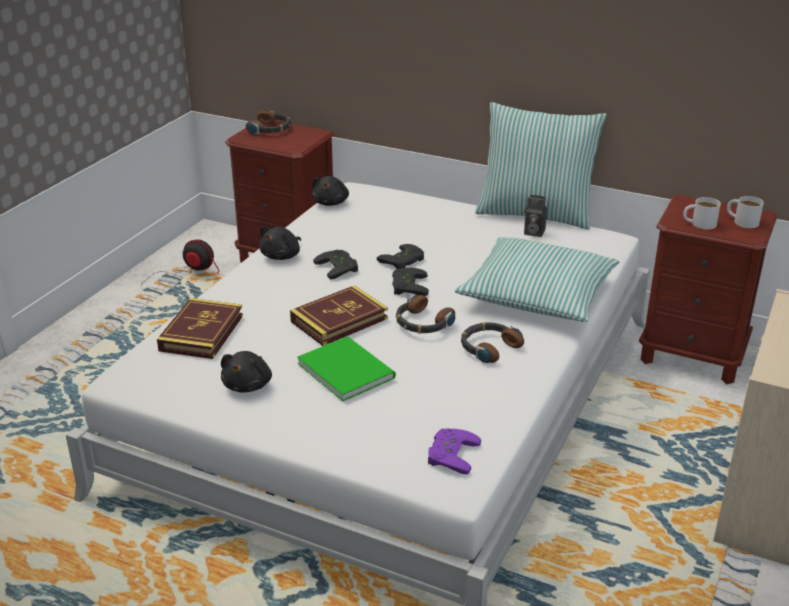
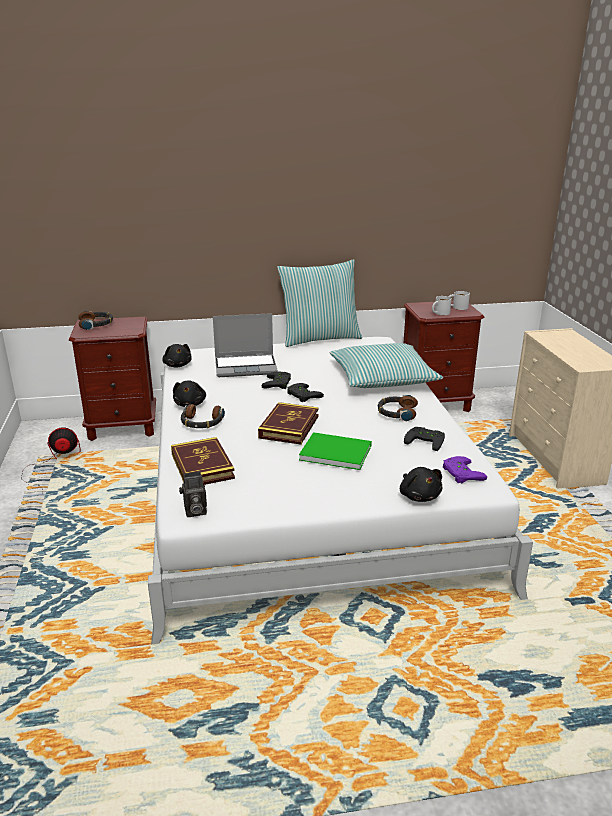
camera: 35 degrees left, 5 degrees down
(248, 385) = (283, 484): black plush toy -> black plush toy (419, 496)
(339, 267) = (243, 398): black game controller -> black game controller (426, 440)
(398, 227) = (246, 366): none -> laptop
(422, 323) = (342, 412): headphones -> headphones (201, 422)
(533, 232) = (335, 347): camera -> camera (194, 511)

